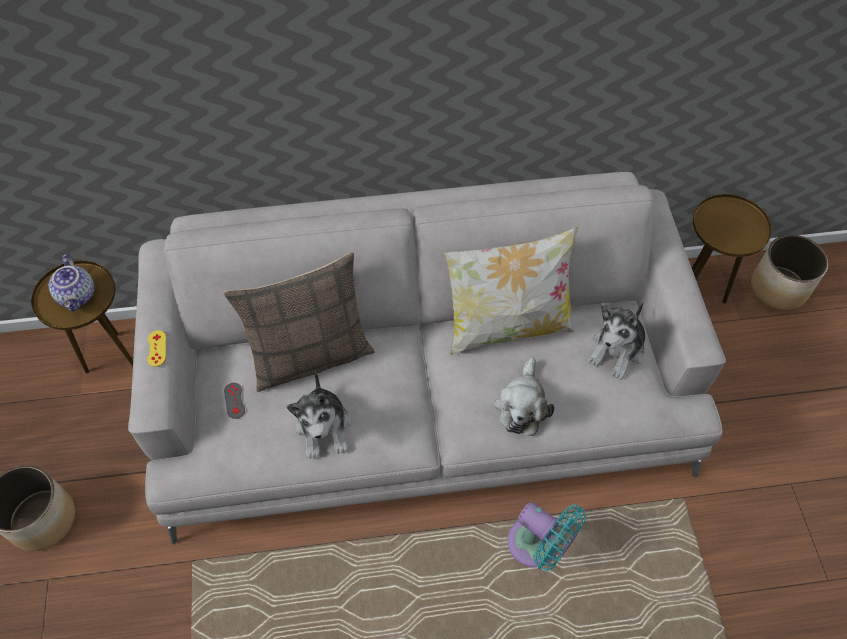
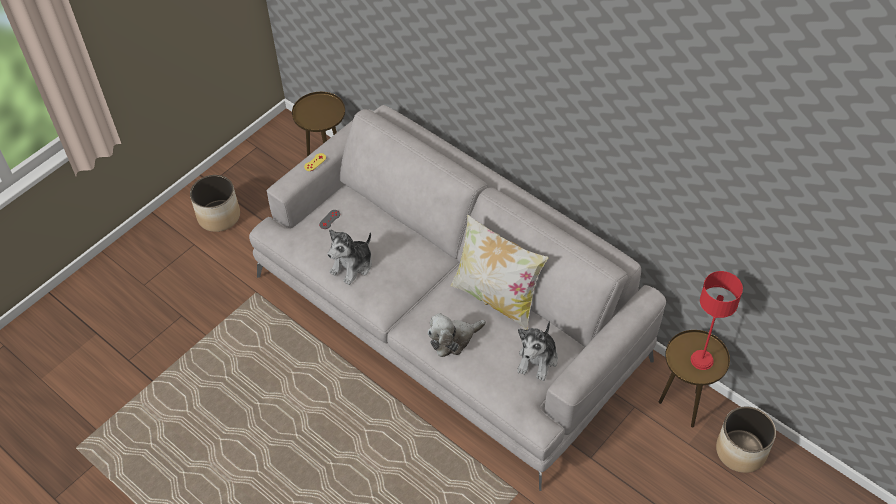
camera: 50 degrees right, 5 degrees down
(78, 295) = (320, 114): teapot -> none
(311, 355) = (386, 229): pillow -> none
(538, 546) = (413, 438): turquoise fan -> none
(617, 350) = (538, 359): plush toy -> plush toy turned 60 degrees counterclockwise
(737, 224) = (702, 360): none -> red table lamp

